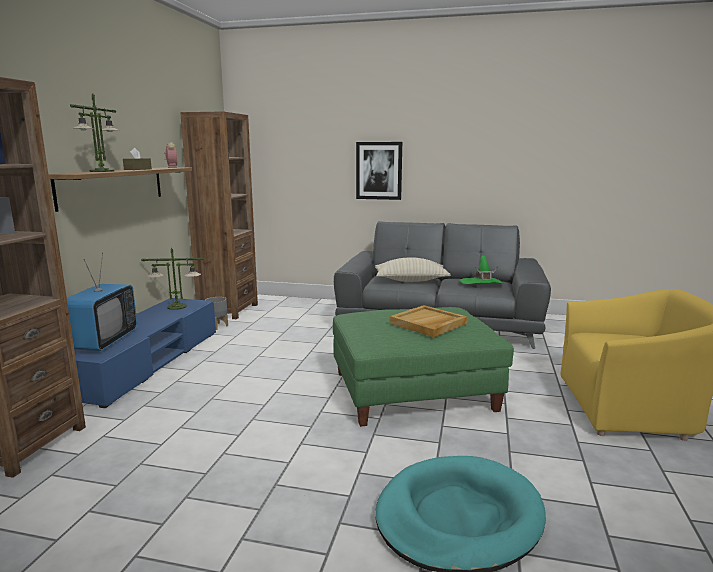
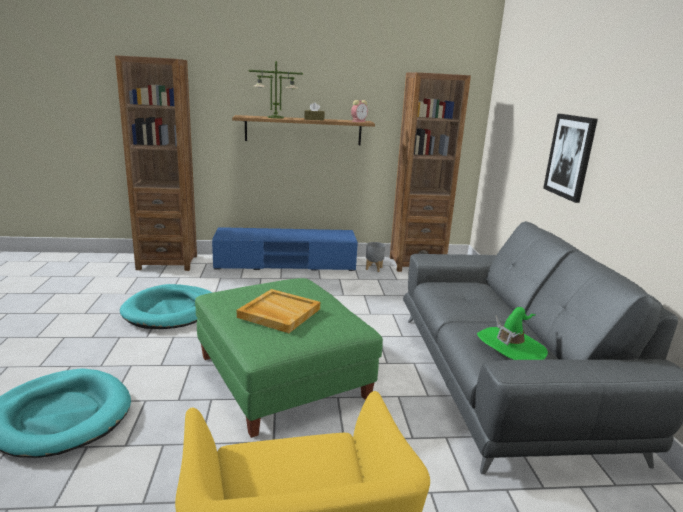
camera: 70 degrees right, 5 degrees up
(104, 341) = (247, 233): television -> none
(177, 307) = (331, 235): table lamp -> none
(222, 444) = (171, 310): none -> turquoise dog bed
(411, 281) = (471, 301): beige pillow -> none

